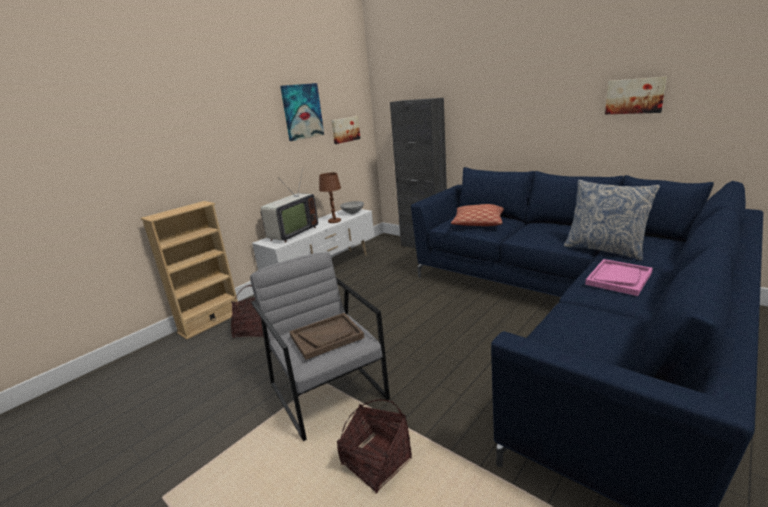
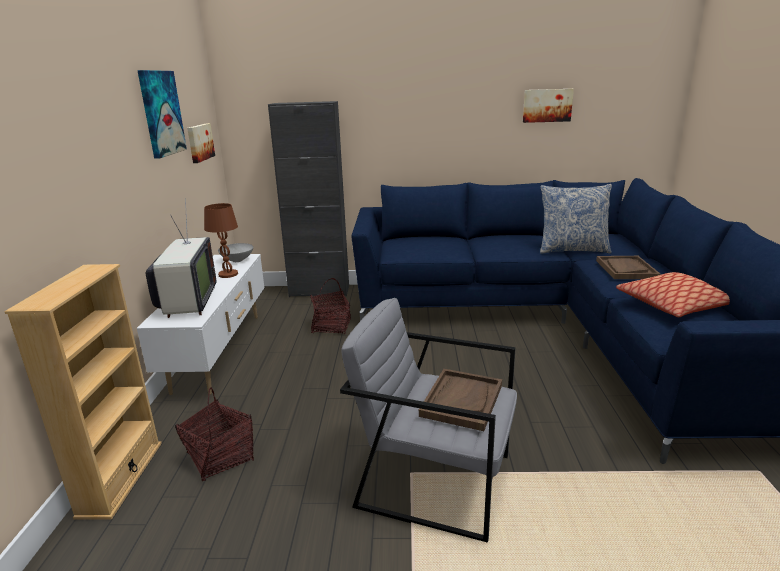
camera: 40 degrees left, 0 degrees up
(376, 462) = (579, 517): basket -> basket (331, 326)
(478, 223) = (429, 246): pillow -> pillow (672, 306)
(618, 278) = (626, 269): pink tray -> brown tray

